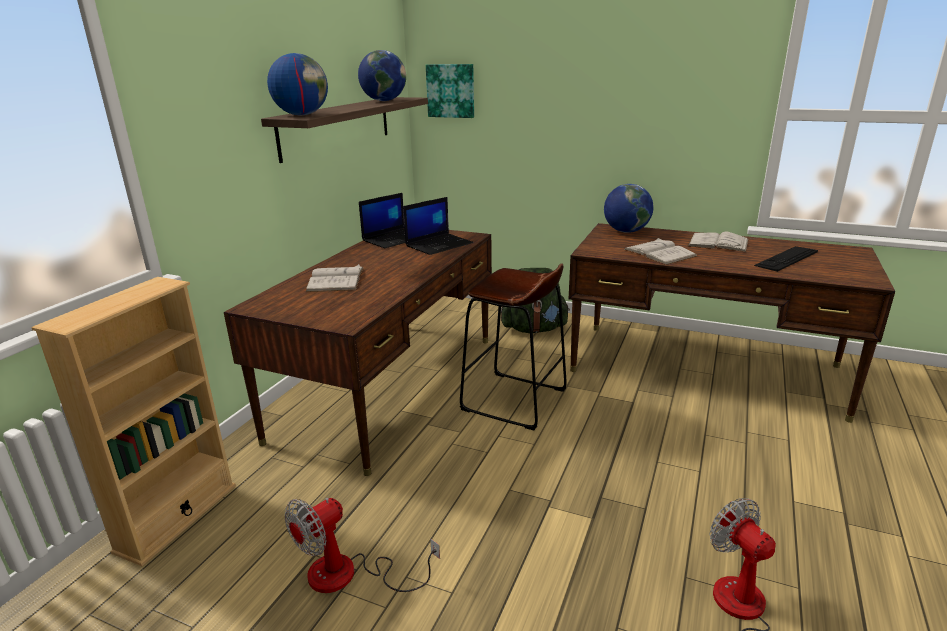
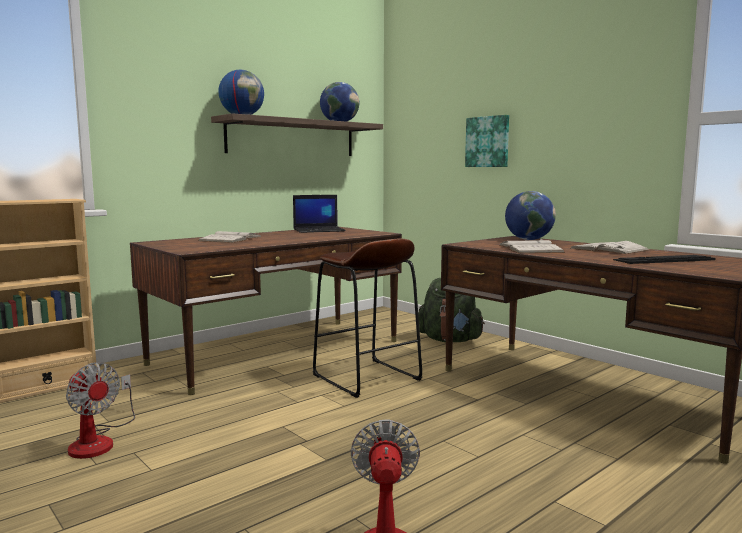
camera: 25 degrees right, 15 degrees down
(349, 575) = (98, 441): fan -> fan turned 120 degrees counterclockwise
(439, 244) = (345, 234): laptop -> none
(451, 91) = (412, 122): picture -> picture (488, 142)

